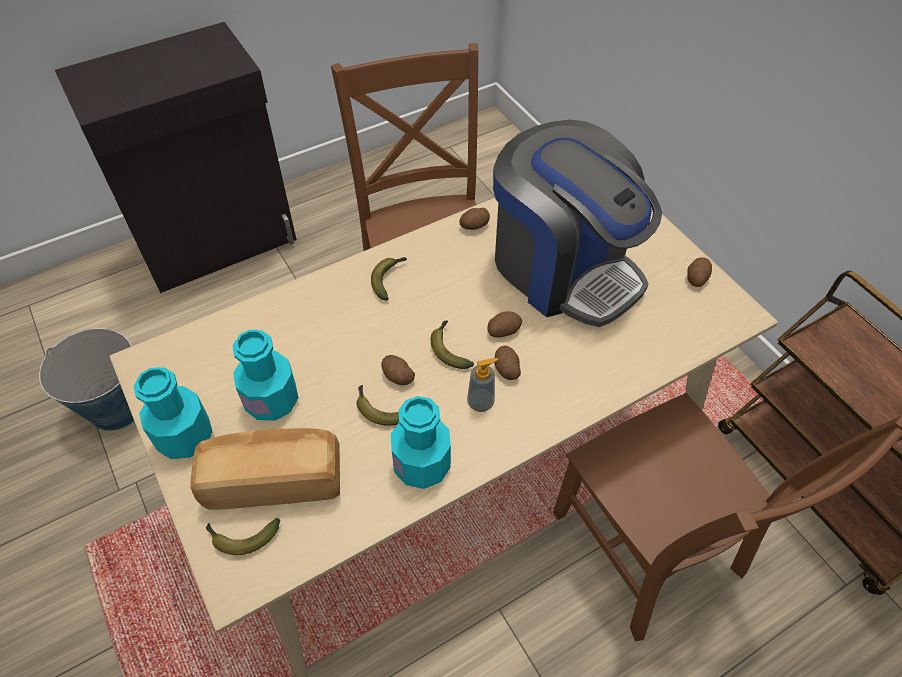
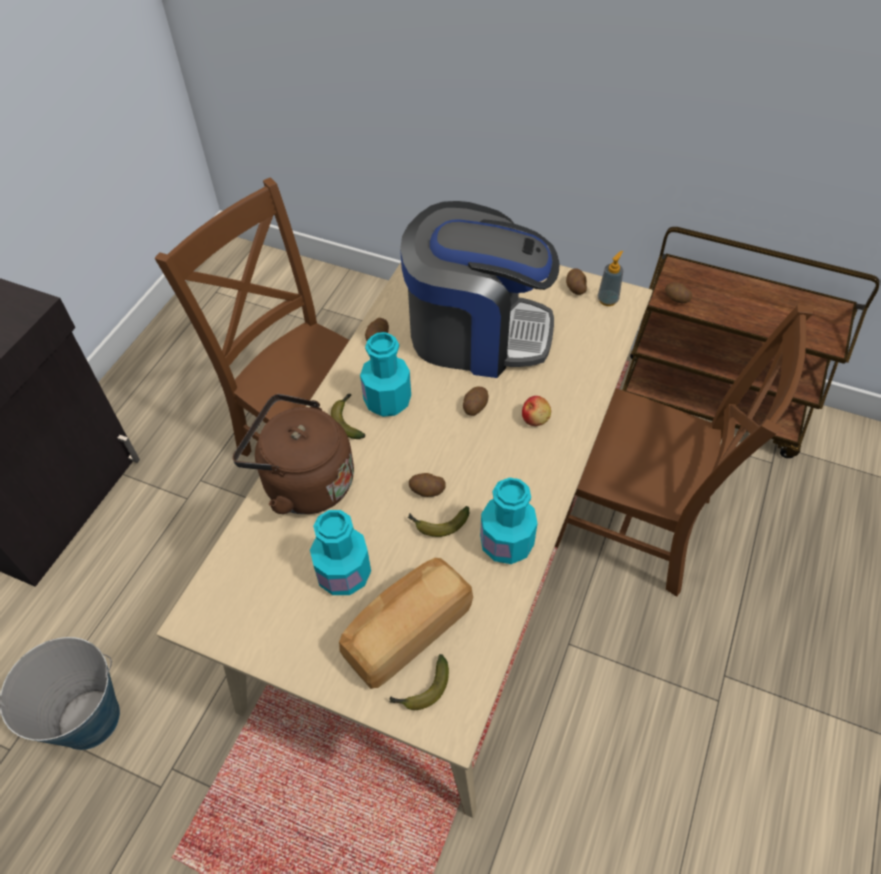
camera: 35 degrees left, 0 degrees up
(185, 437) = (298, 650): turquoise bottle -> turquoise bottle (387, 401)
(309, 308) = (303, 482): none -> brown kettle
(449, 349) = (447, 445): banana -> none
(480, 402) = (507, 470): soap dispenser -> soap dispenser (607, 300)
(506, 369) = (502, 434): potato -> potato (676, 299)
(548, 373) = (535, 418): none -> apple

